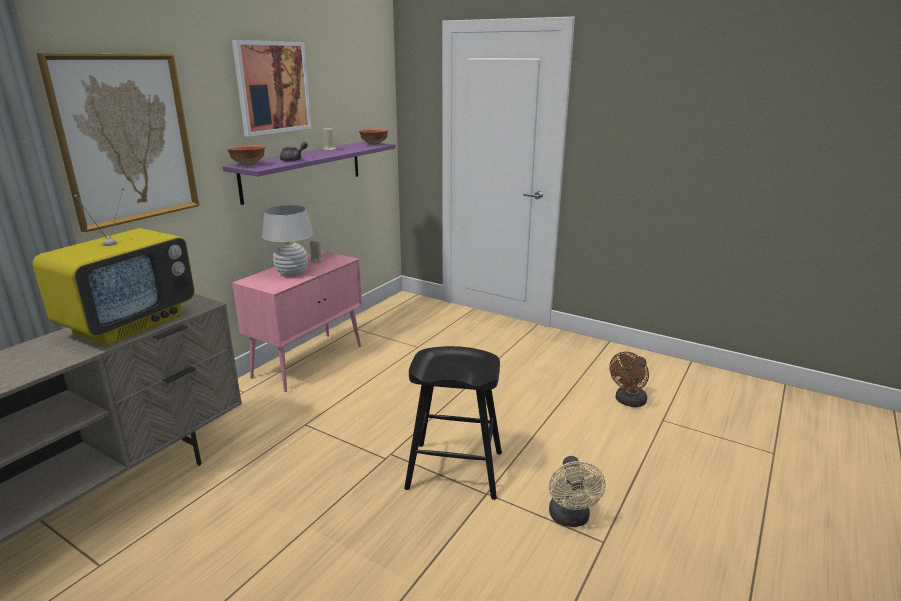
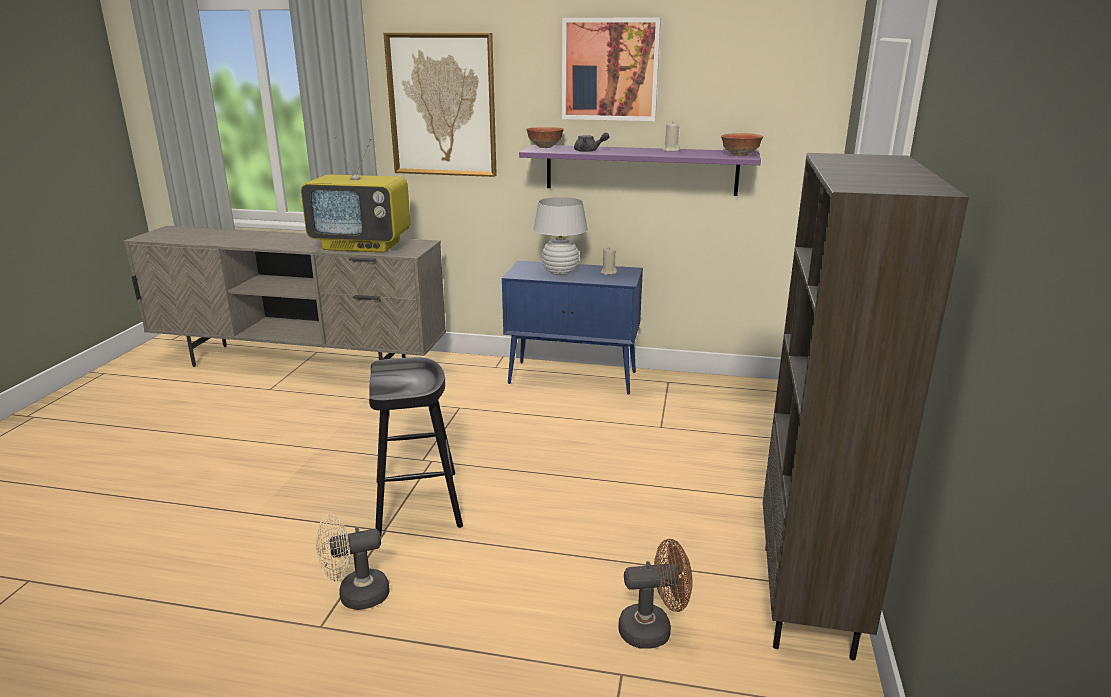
camera: 70 degrees right, 0 degrees up
(309, 360) = (574, 378): pink cabinet -> blue cabinet
(613, 354) = (808, 600): none -> brown bookcase
(628, 402) = (653, 629): brown fan -> brown fan turned 150 degrees clockwise

